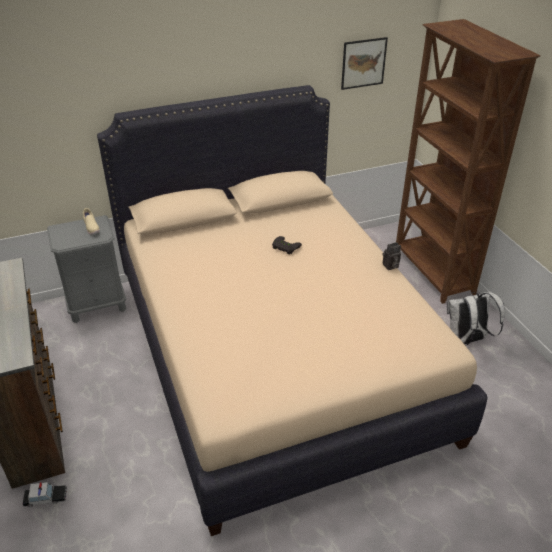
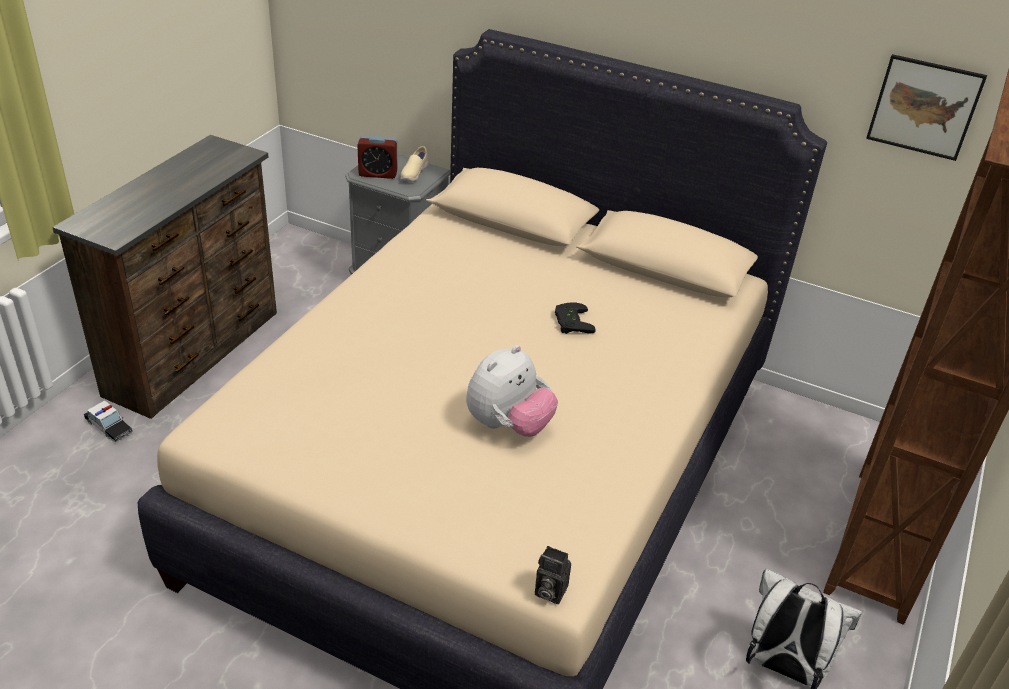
camera: 45 degrees right, 0 degrees up
(71, 239) = (378, 173): none -> alarm clock
(334, 307) = (508, 425): none -> plush toy
(390, 266) = (667, 435): camera -> camera (548, 591)

